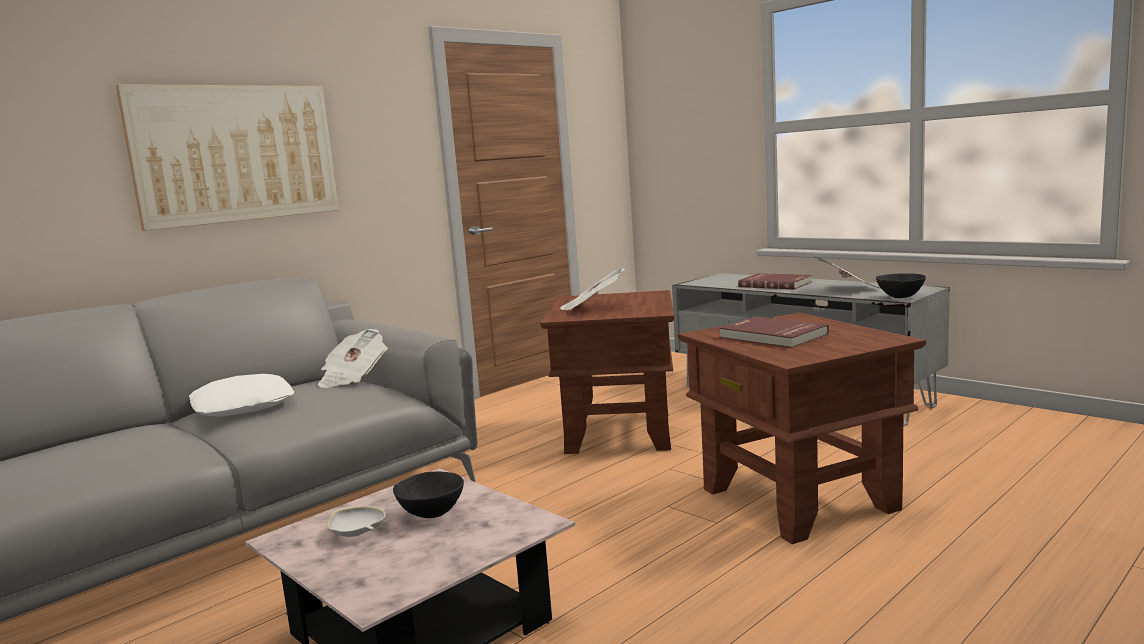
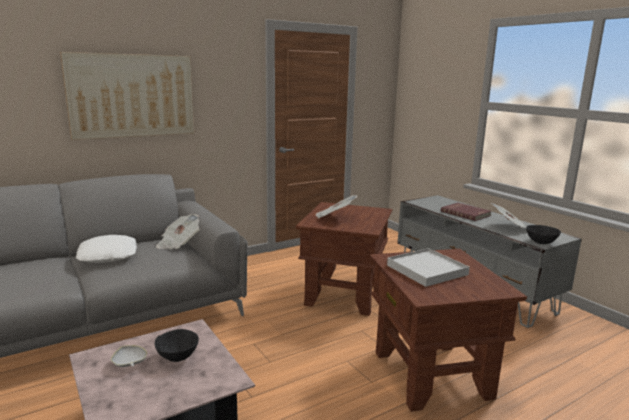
camera: 10 degrees right, 5 degrees up
(772, 336) = (427, 270): red book -> white tray

